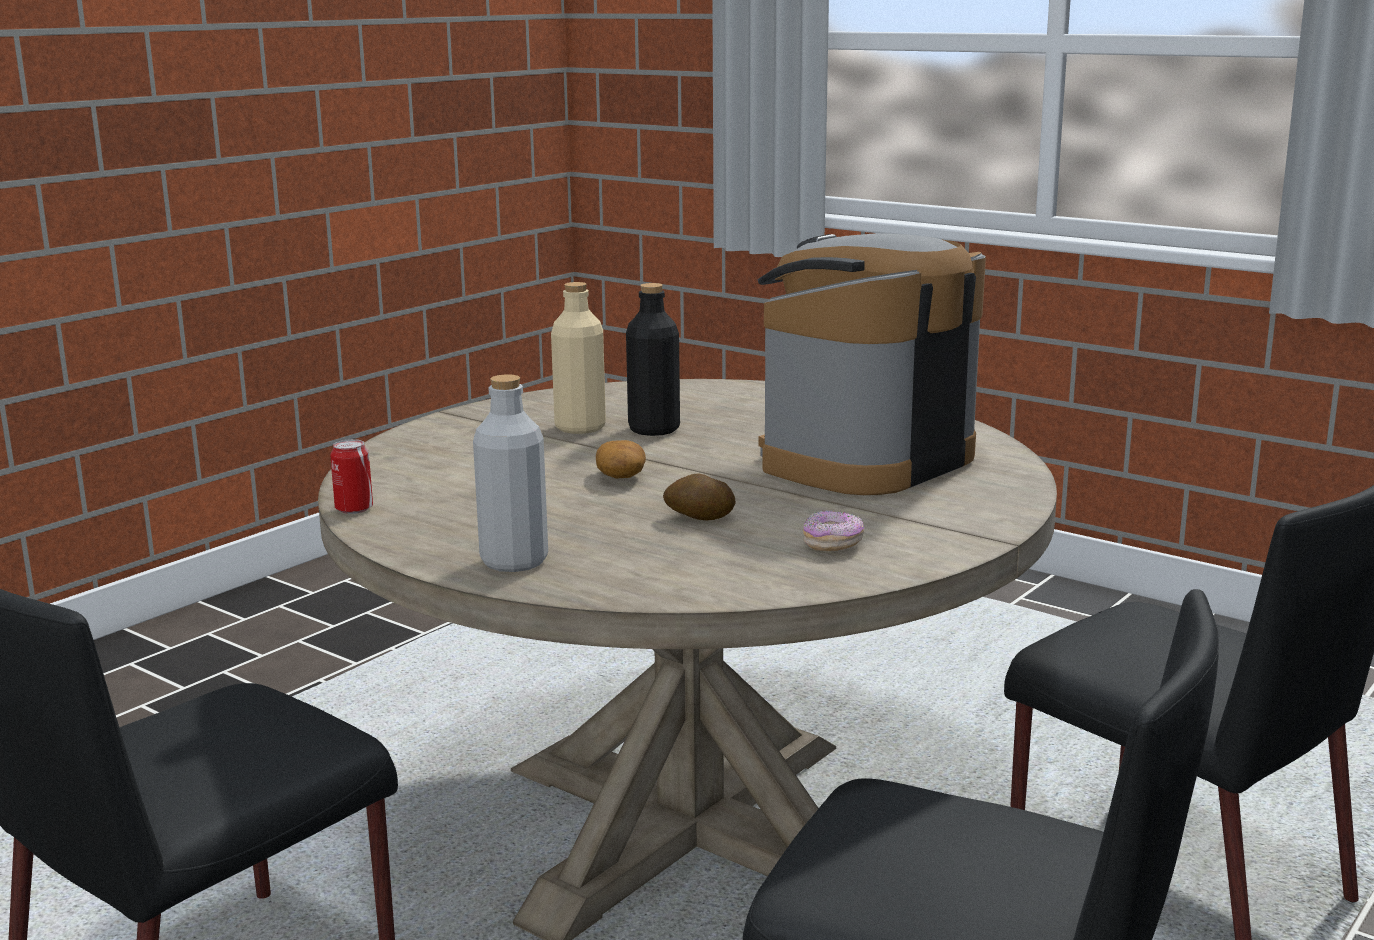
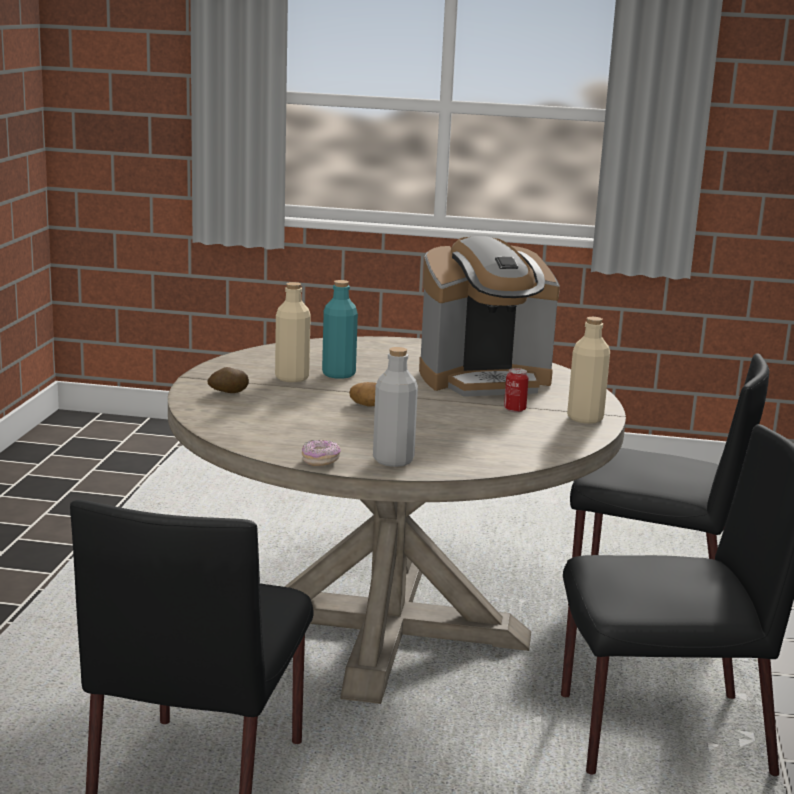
camera: 30 degrees left, 0 degrees up
(354, 509) = (244, 444): can -> can (514, 409)
(654, 429) = (338, 374): black bottle -> turquoise bottle
(699, 518) = (451, 423): potato -> potato (228, 392)
(832, 545) = (541, 428): donut -> donut (320, 461)
(863, 460) = (484, 380): coffee machine -> coffee machine turned 120 degrees counterclockwise
(936, 539) = (585, 418): none -> beige bottle

